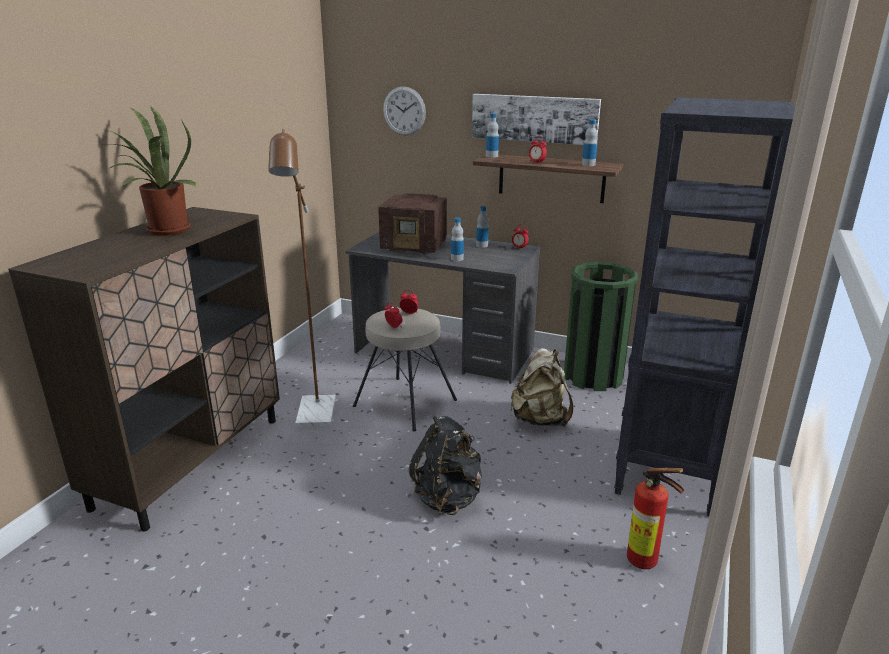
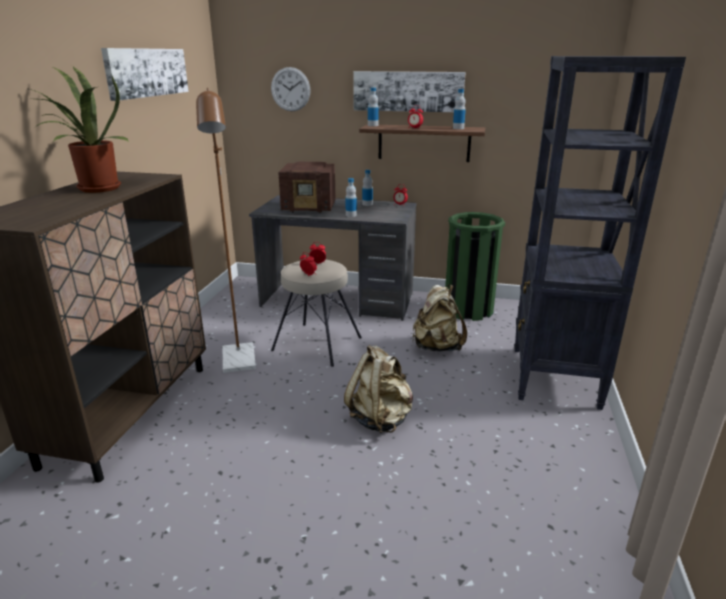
camera: 10 degrees left, 0 degrees up
(240, 98) = (147, 72): none -> picture
(448, 497) = (380, 418): black backpack -> beige backpack
(646, 563) = (563, 453): fire extinguisher -> none

